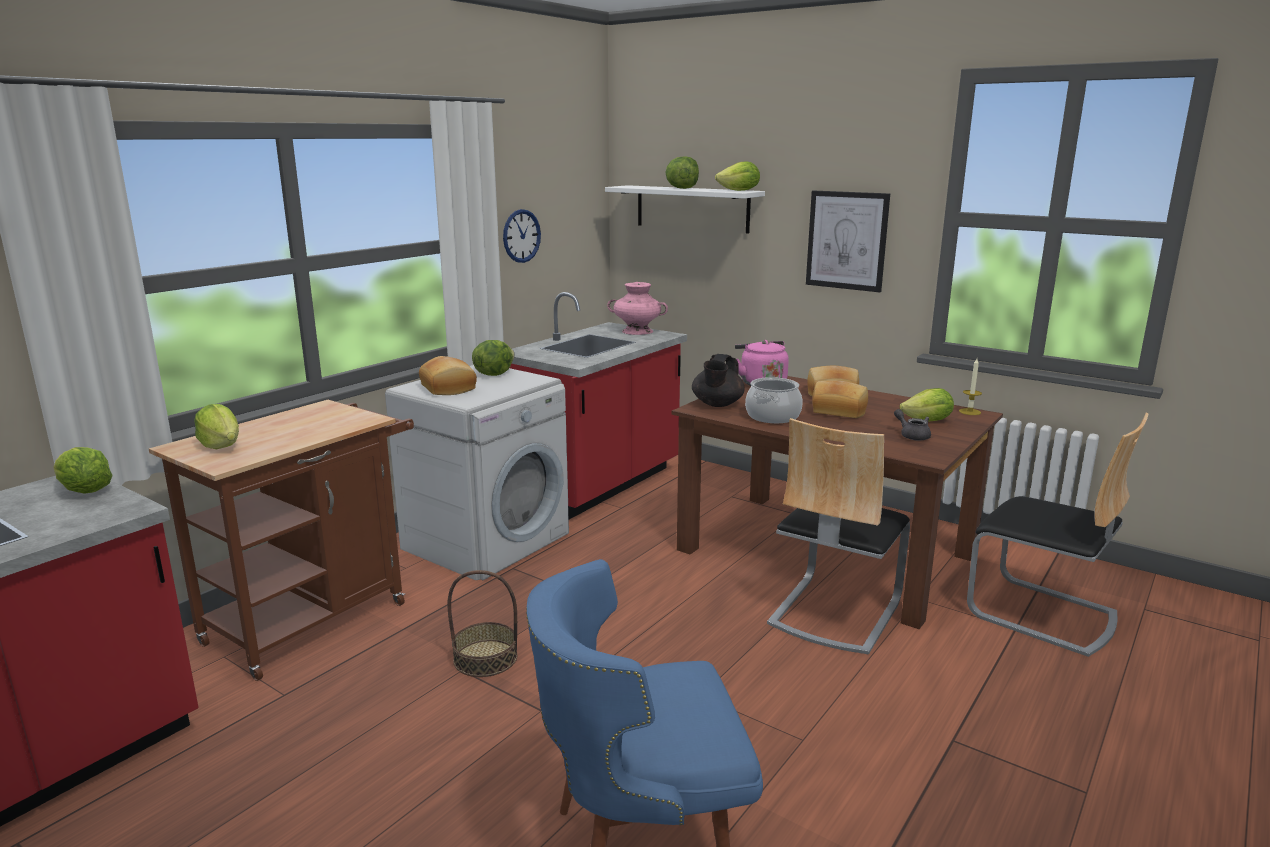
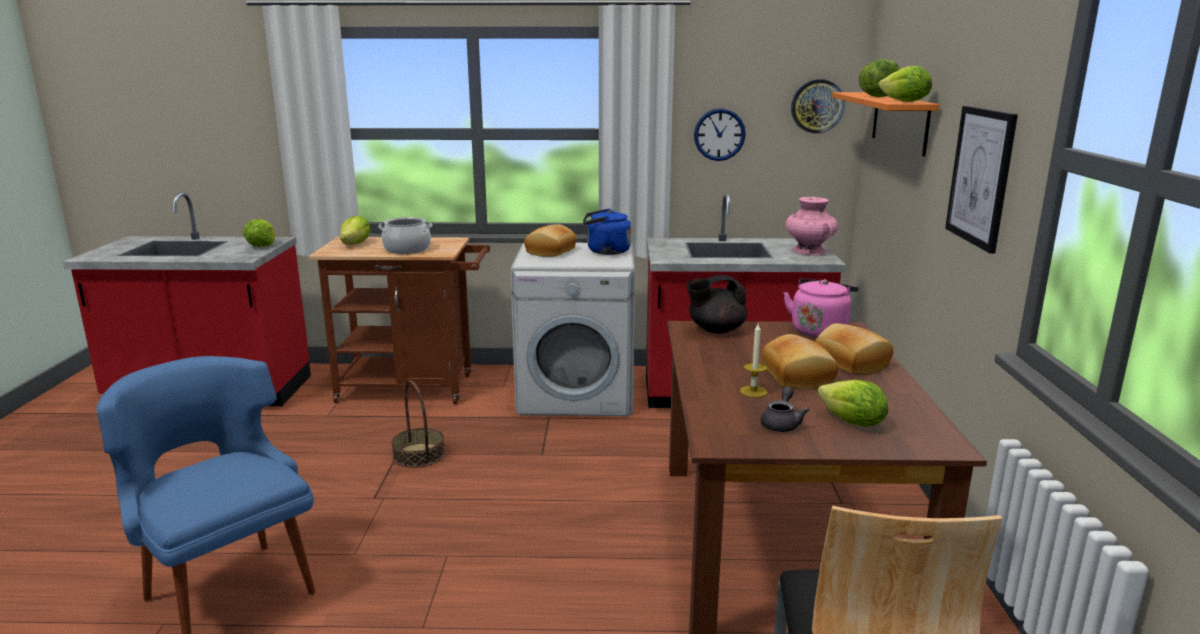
camera: 55 degrees right, 0 degrees up
(493, 374) = (605, 251): lettuce -> blue kettle
(582, 201) = (817, 106): none -> wall clock
(692, 208) = (899, 122): white shelf -> orange shelf
(773, 417) = (722, 355): cooking pot -> cooking pot (407, 249)
(834, 611) = (661, 584): chair -> none
(969, 412) = (944, 439): candle -> candle (753, 391)

